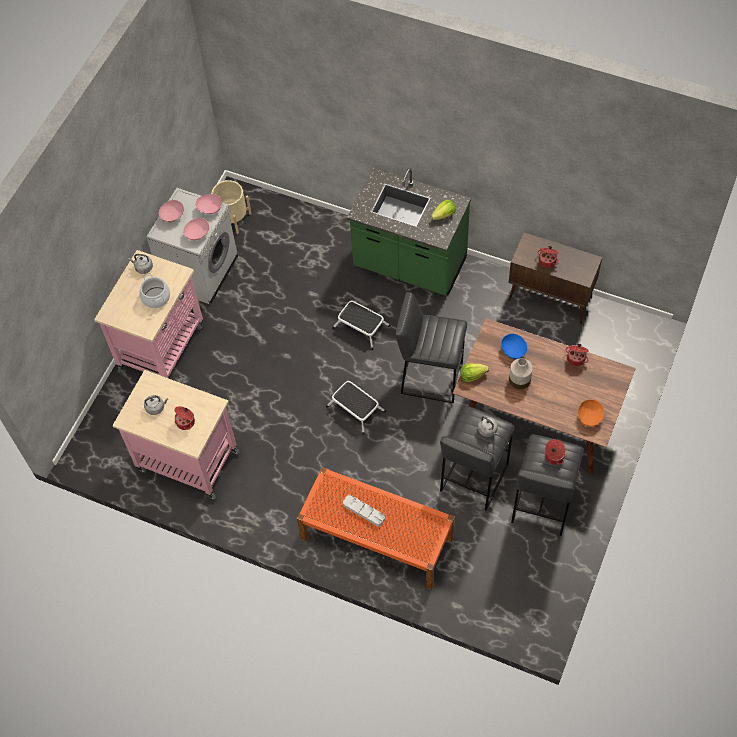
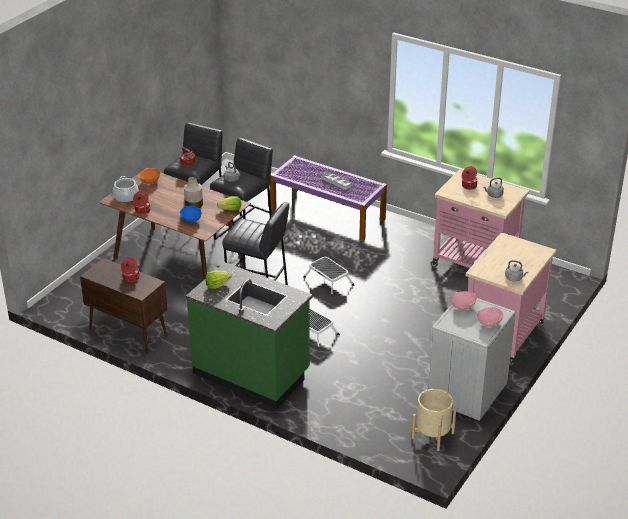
camera: 175 degrees left, 25 degrees down
(156, 297) = (500, 257): cooking pot -> cooking pot (126, 197)
(210, 209) = (450, 324): pink bowl -> none
(376, 539) = (328, 214): orange bench -> purple bench

